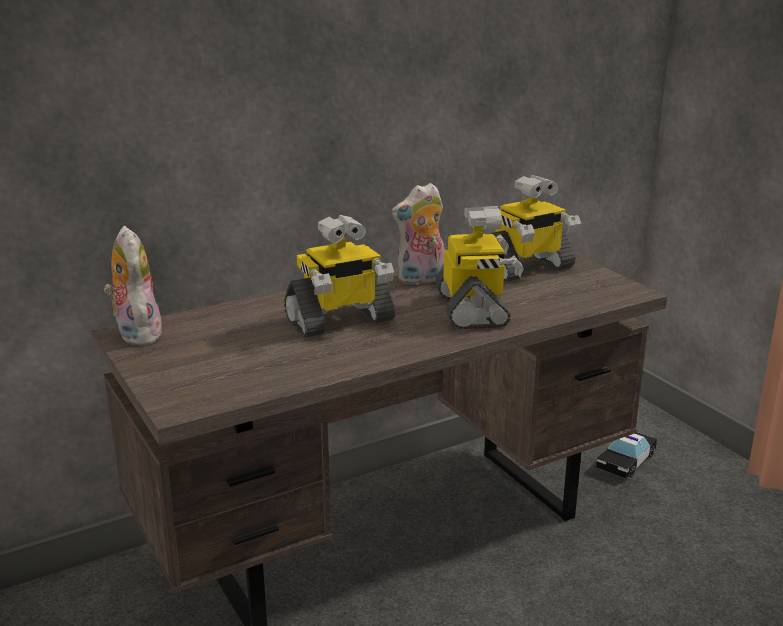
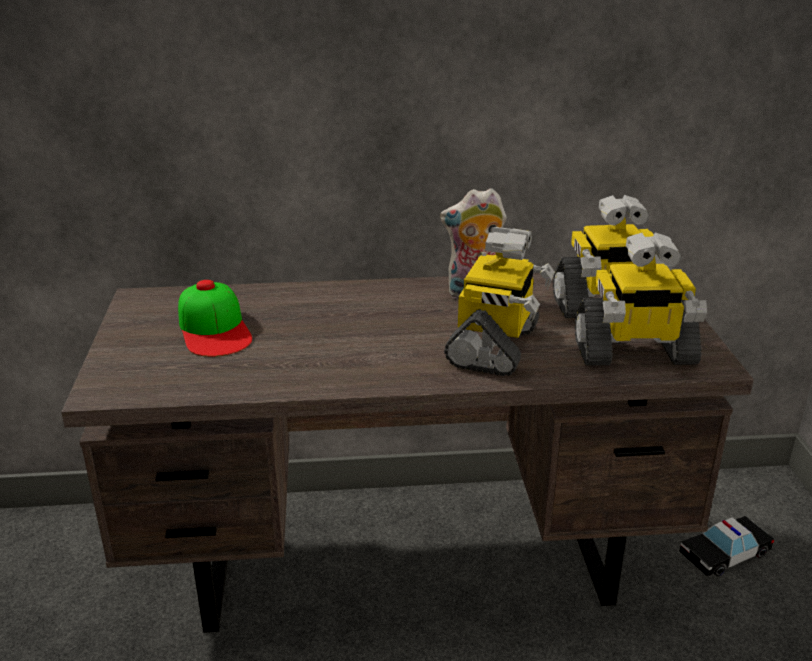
camera: 25 degrees right, 5 degrees up
(136, 334) = (147, 301): plush toy -> none
(226, 342) = (214, 329): none -> cap
(339, 321) = (342, 329): toy robot -> toy robot (634, 352)

